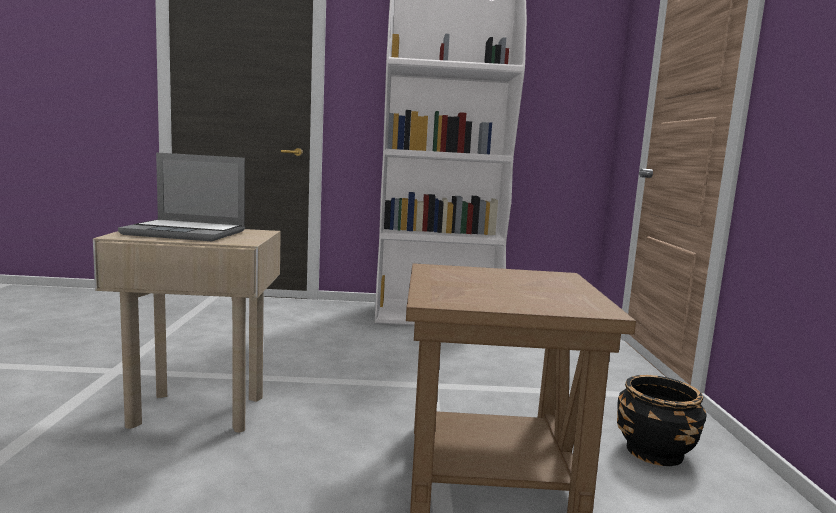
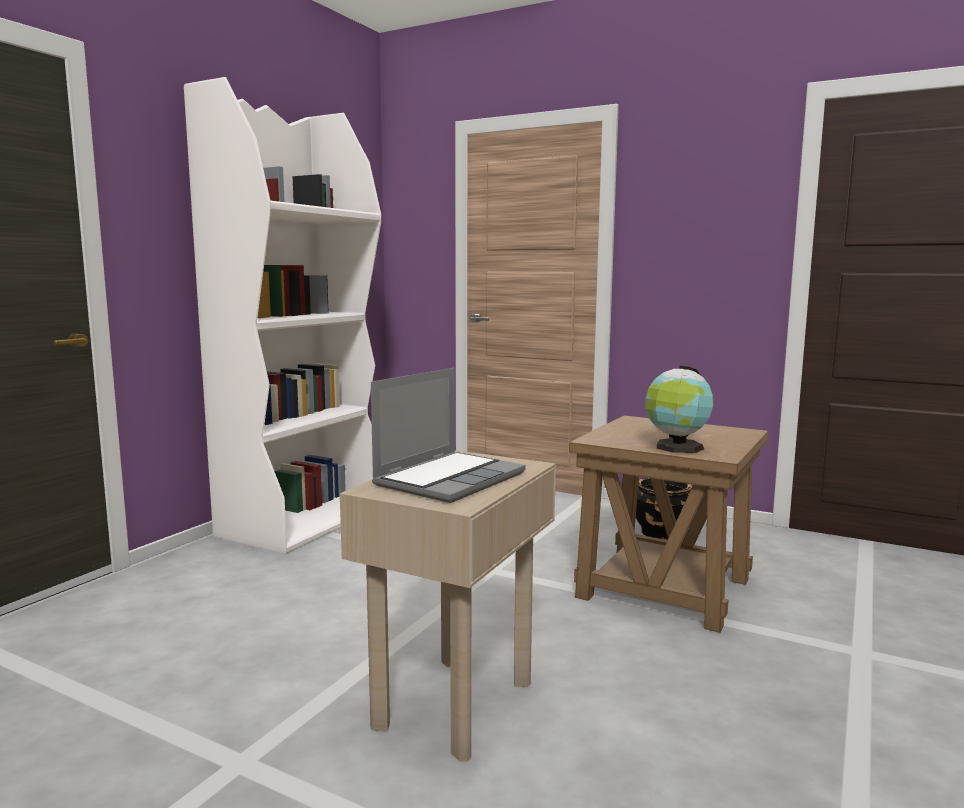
camera: 60 degrees left, 0 degrees up
(446, 288) = (677, 447): none -> globe

